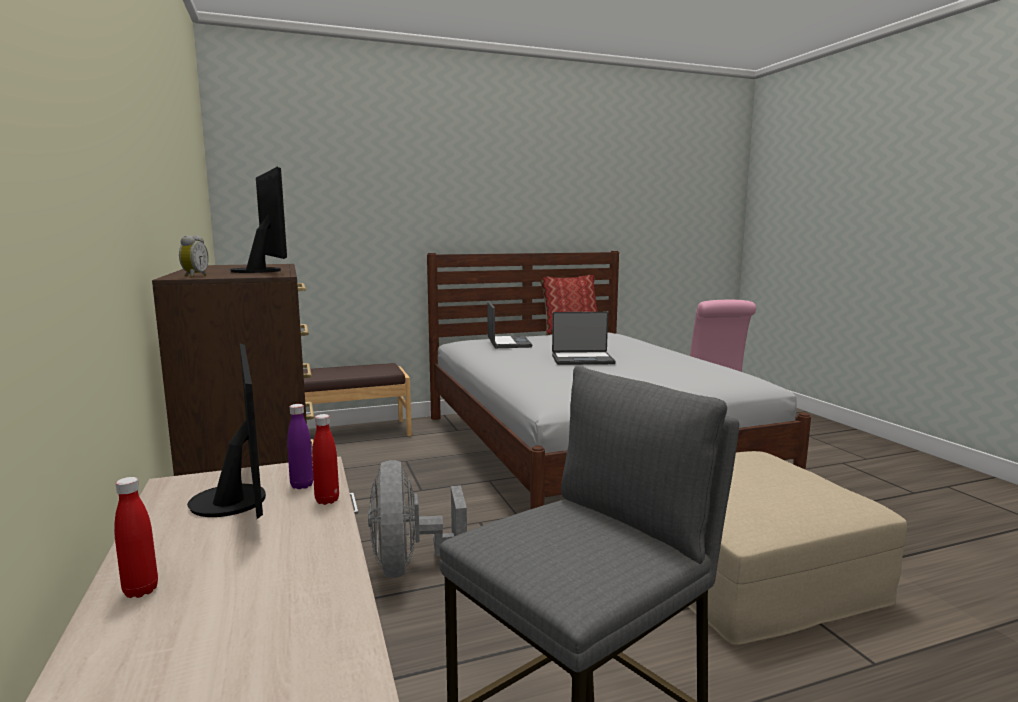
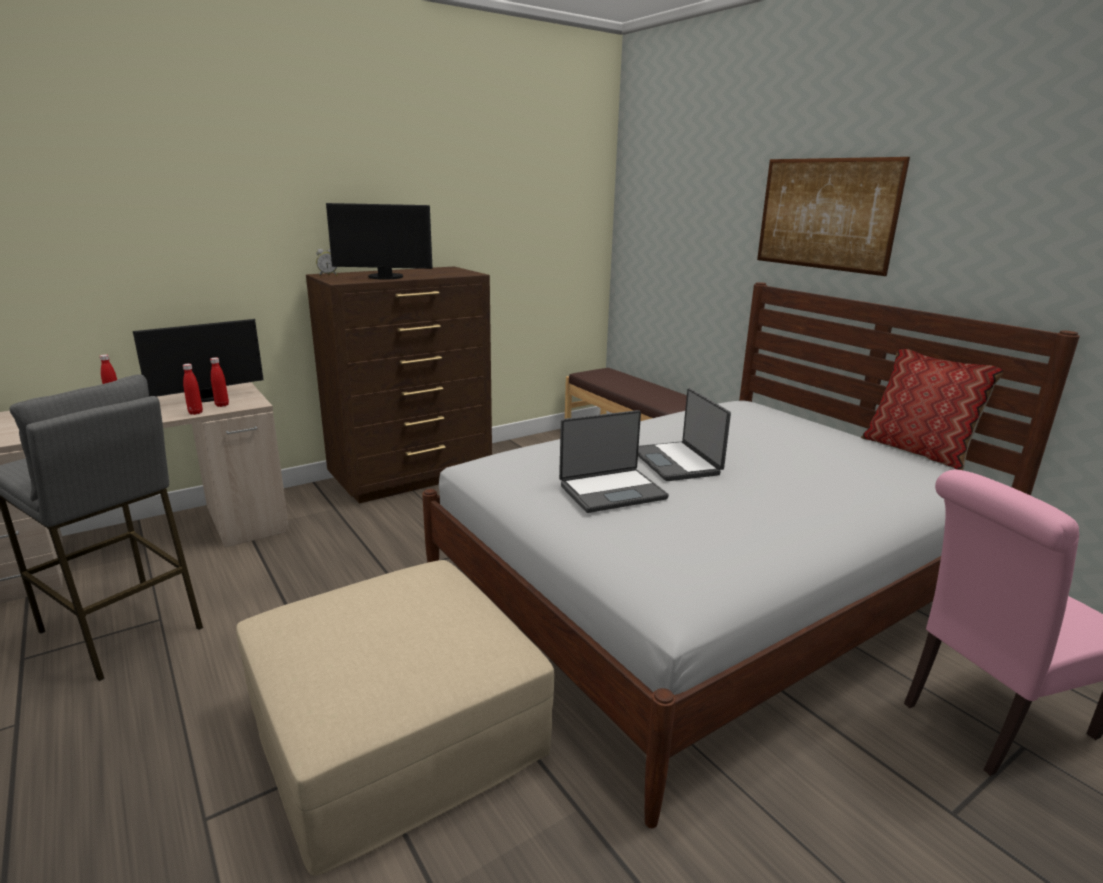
camera: 75 degrees right, 10 degrees up
(262, 271) = (385, 277): monitor -> monitor turned 45 degrees clockwise
(302, 485) = (222, 405): purple bottle -> red bottle
(409, 565) = (394, 530): grey fan -> none
(467, 200) = (825, 214): none -> picture
(508, 343) = (741, 420): laptop -> laptop (611, 491)

